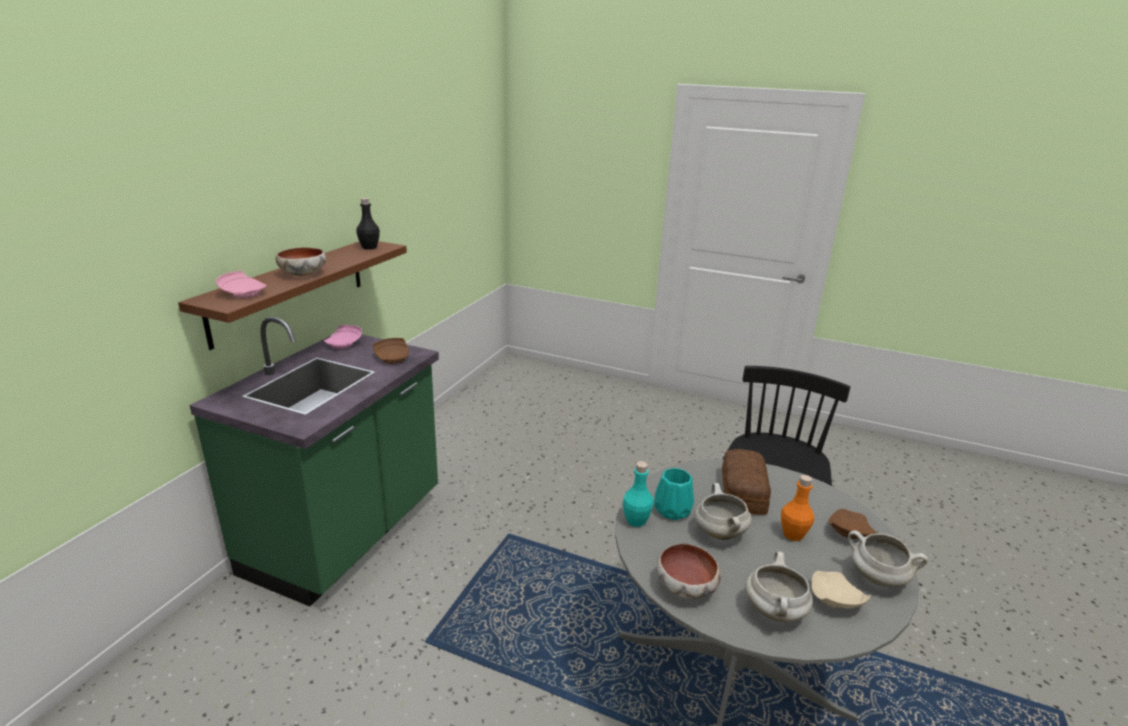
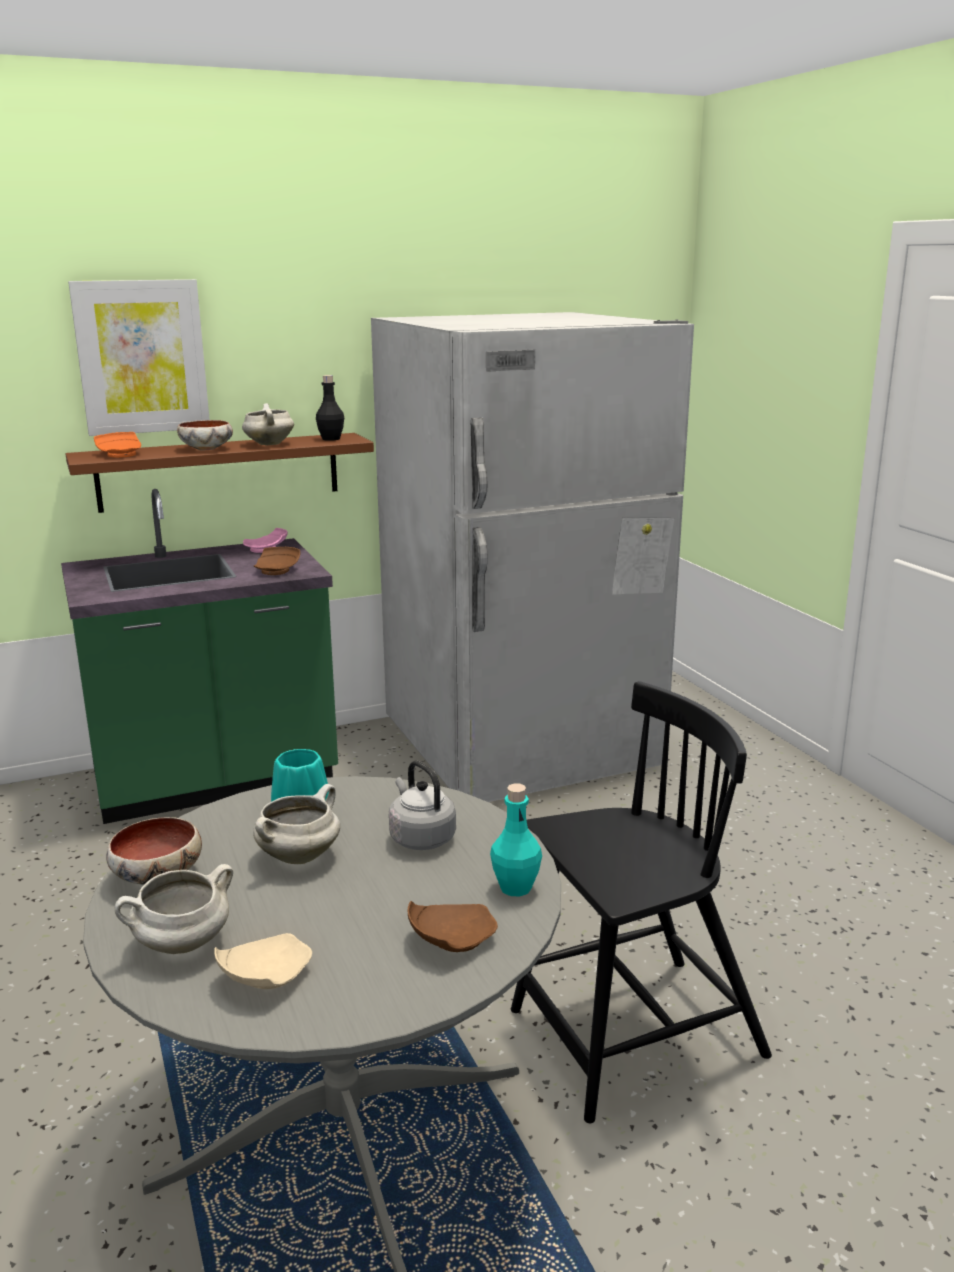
camera: 45 degrees right, 5 degrees down
(228, 201) = (141, 357): none -> picture
(244, 293) = (121, 454): pink plate -> orange plate
(498, 425) = (521, 743): none -> white fridge
(636, 520) = (246, 804): turquoise bottle -> turquoise bottle (515, 887)
(741, 492) = (420, 837): bread -> grey kettle
(793, 534) = (376, 902): orange bottle -> none
(876, 578) = (366, 994): white cooking pot -> white cooking pot (268, 444)

